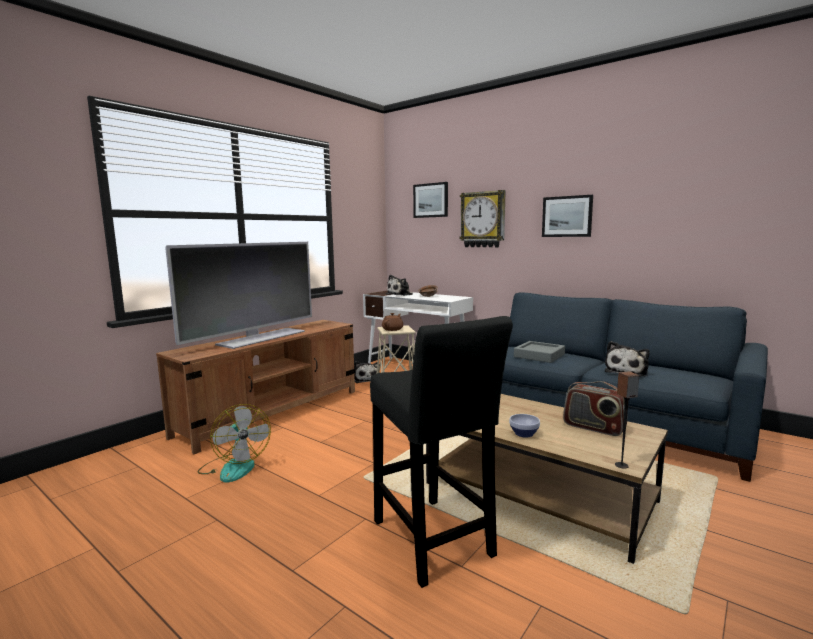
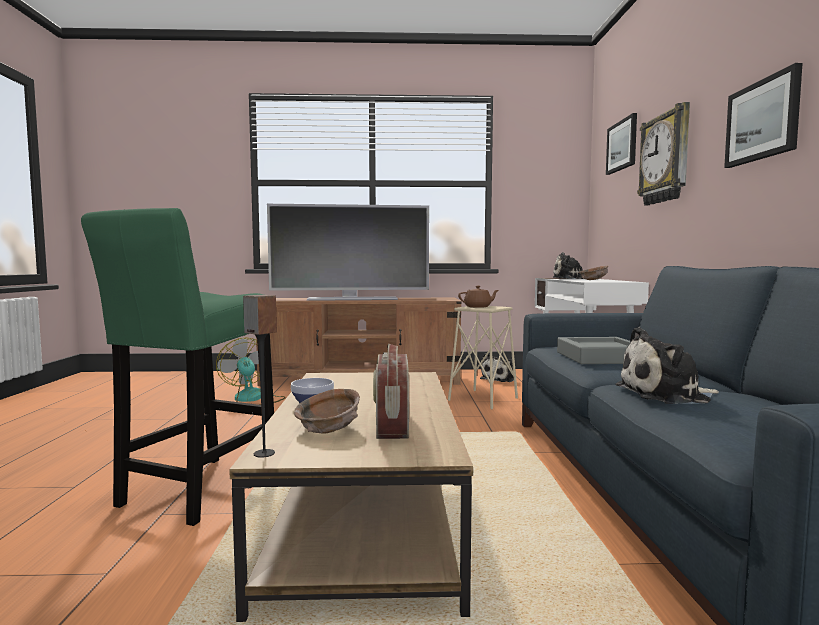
camera: 50 degrees right, 5 degrees down
(234, 467) = (253, 399): fan -> fan turned 135 degrees clockwise
(434, 543) = (195, 491): black stool -> green stool
(585, 441) = (328, 428): none -> brown bowl

